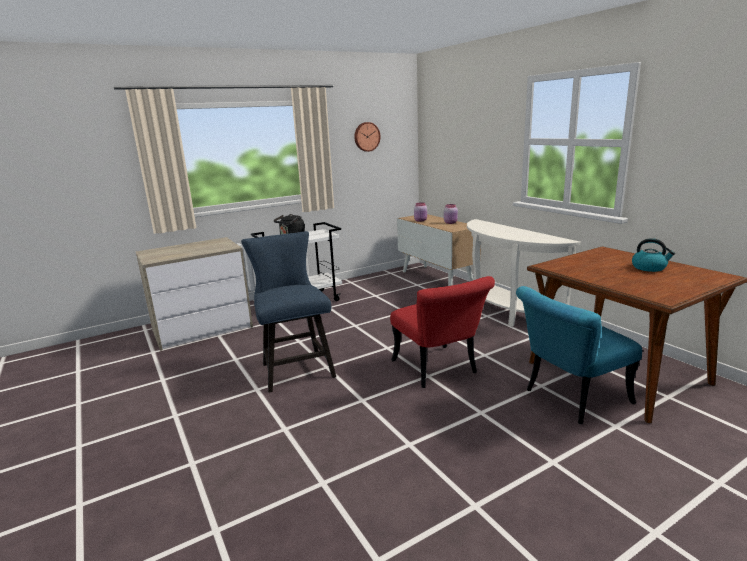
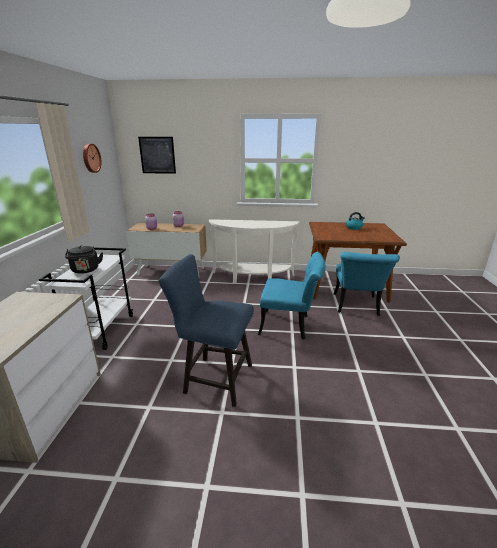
camera: 55 degrees left, 5 degrees up
(439, 370) = (290, 325): red chair -> turquoise chair
(446, 134) = (157, 155): none -> picture

